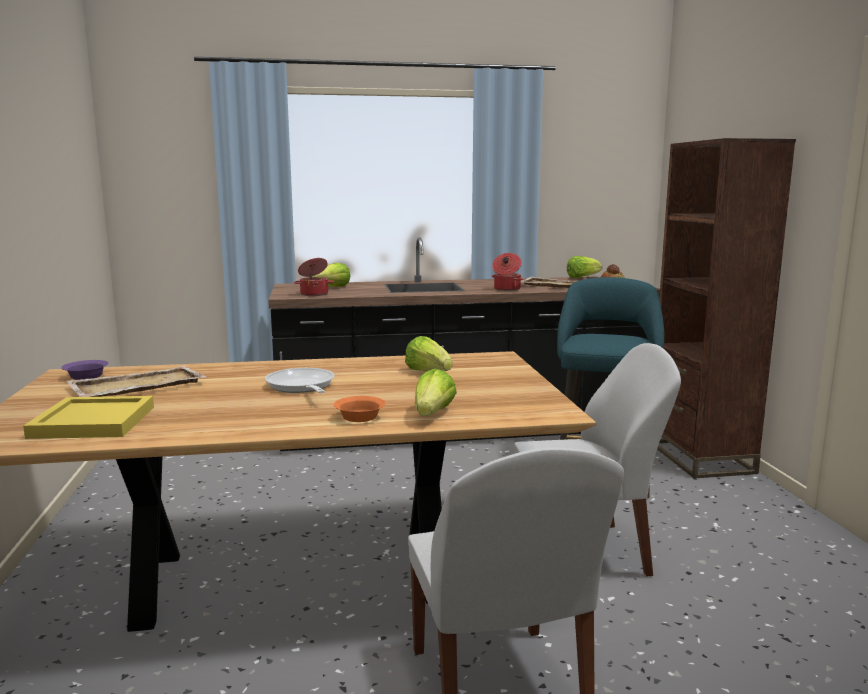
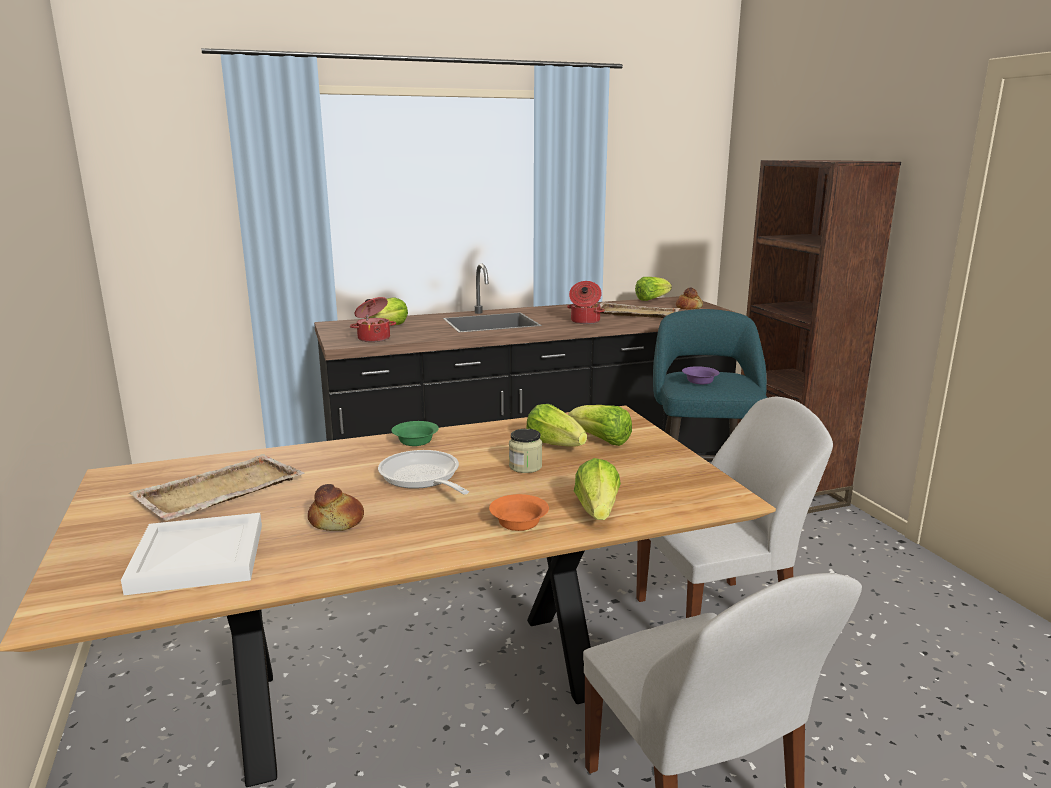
camera: 10 degrees left, 5 degrees up
(86, 376) = (144, 479): purple bowl -> purple bowl (699, 381)
(92, 421) = (196, 557): yellow tray -> white tray
(214, 408) = (337, 521): none -> bread
(312, 365) = (414, 441): none -> green bowl
(393, 384) = (525, 466): none -> jar
(472, 372) = (601, 440): none -> lettuce

